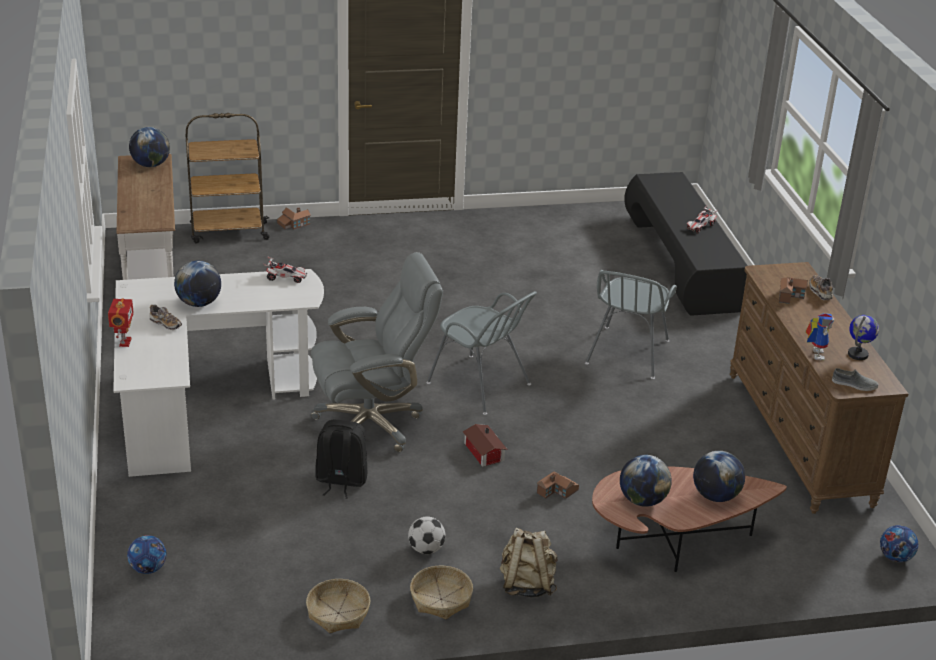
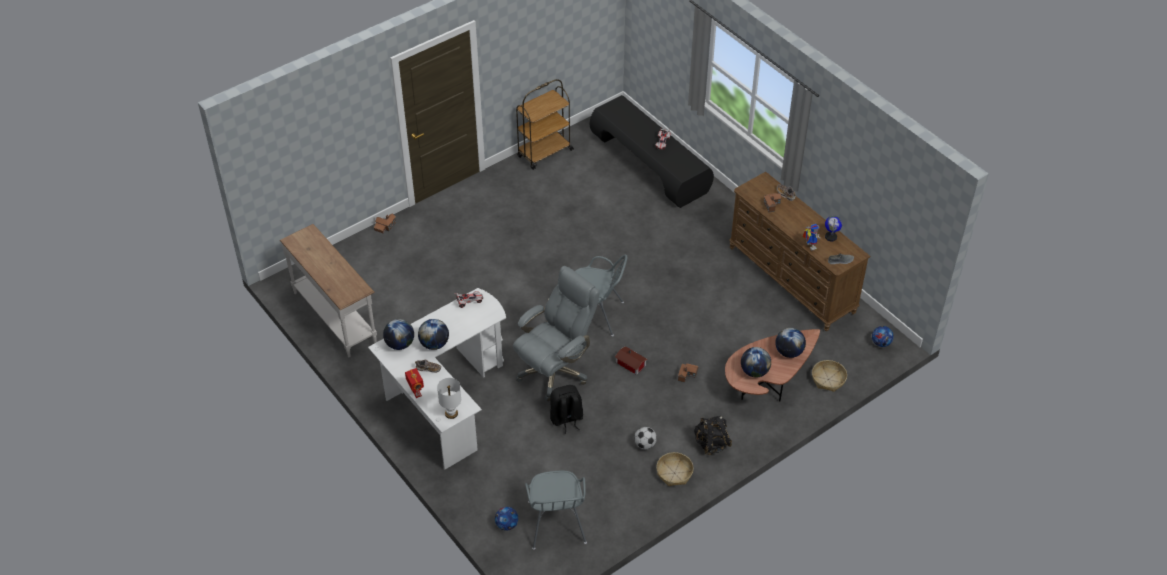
camera: 25 degrees left, 15 degrees up
(145, 376) = (451, 413): none -> white table lamp
(150, 165) = (309, 240): globe -> globe (400, 344)
(228, 233) = (348, 251): brown cart -> brown cart (544, 153)
(338, 613) = (628, 505): basket -> basket (828, 379)
(526, 585) = (711, 444): beige backpack -> black backpack
(627, 354) = (663, 255): grey chair -> grey chair (556, 524)

